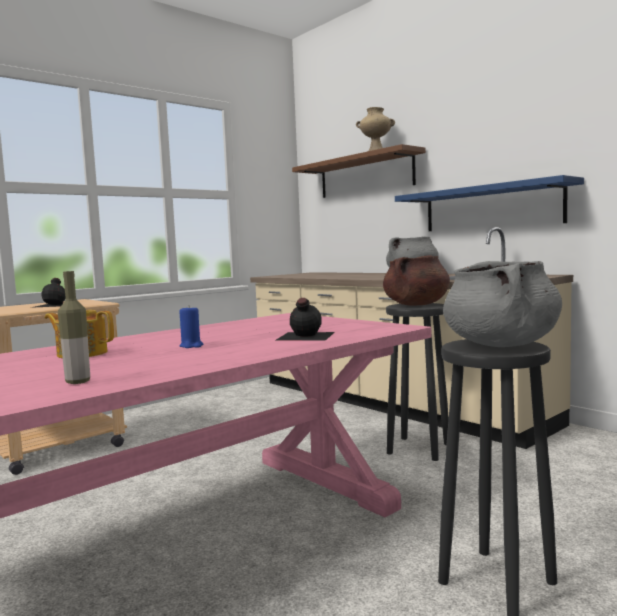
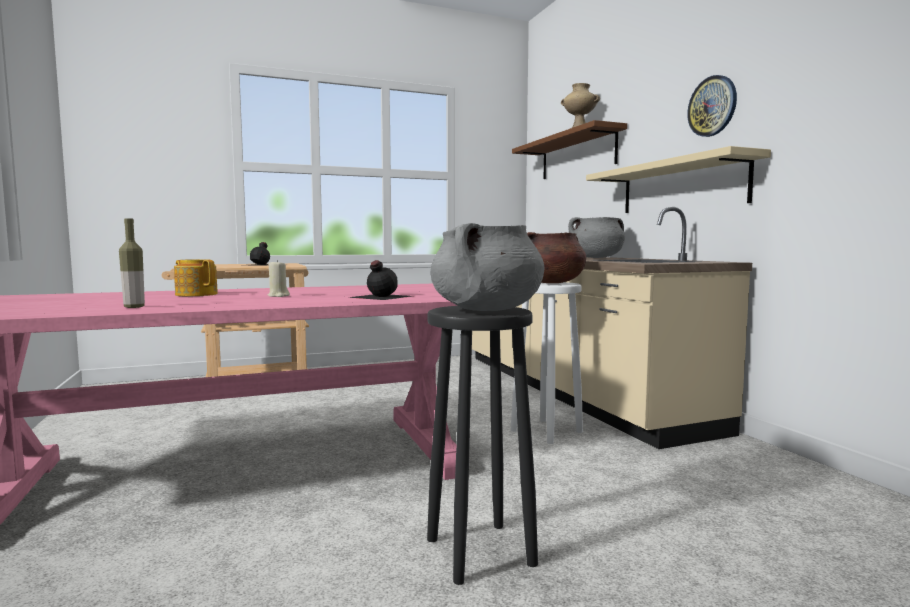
camera: 20 degrees right, 0 degrees up
(191, 346) = (278, 296): blue candle -> beige candle
(419, 449) = (547, 431): black stool -> white stool
(491, 208) = (681, 187): blue shelf -> beige shelf
(521, 137) = (712, 106): none -> wall clock

